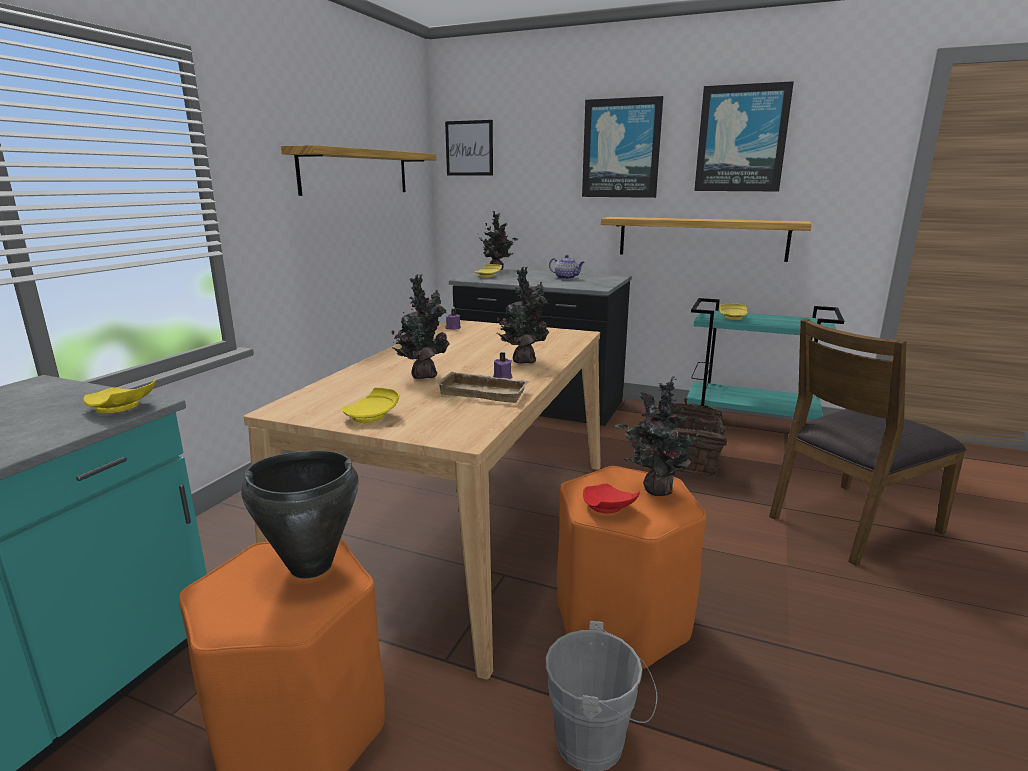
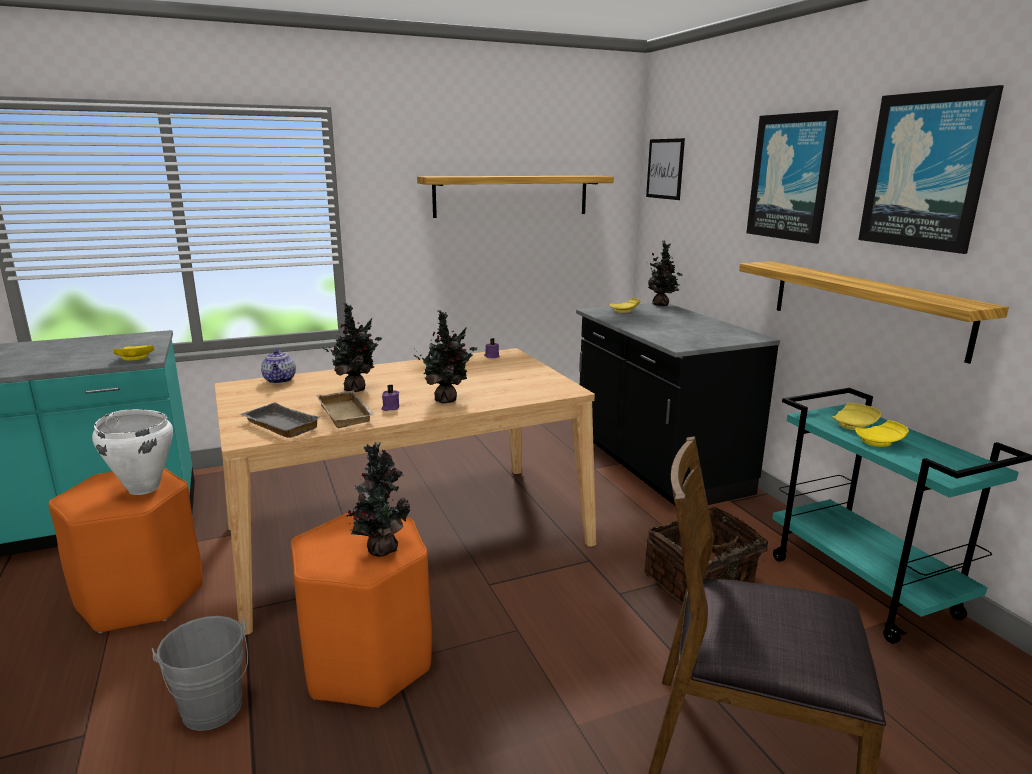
camera: 45 degrees right, 0 degrees up
(310, 566) = (144, 488): black cooking pot -> white cooking pot
(373, 416) = (253, 406): yellow plate -> yellow plate (880, 442)
(457, 419) = (278, 426): none -> grey tray
(566, 278) = (692, 328): teapot -> teapot (280, 380)
(607, 508) = (322, 541): red plate -> none

